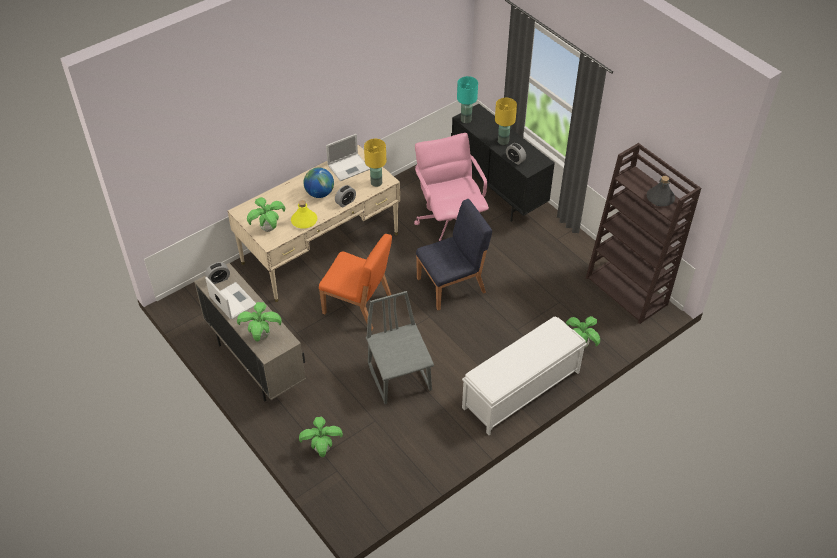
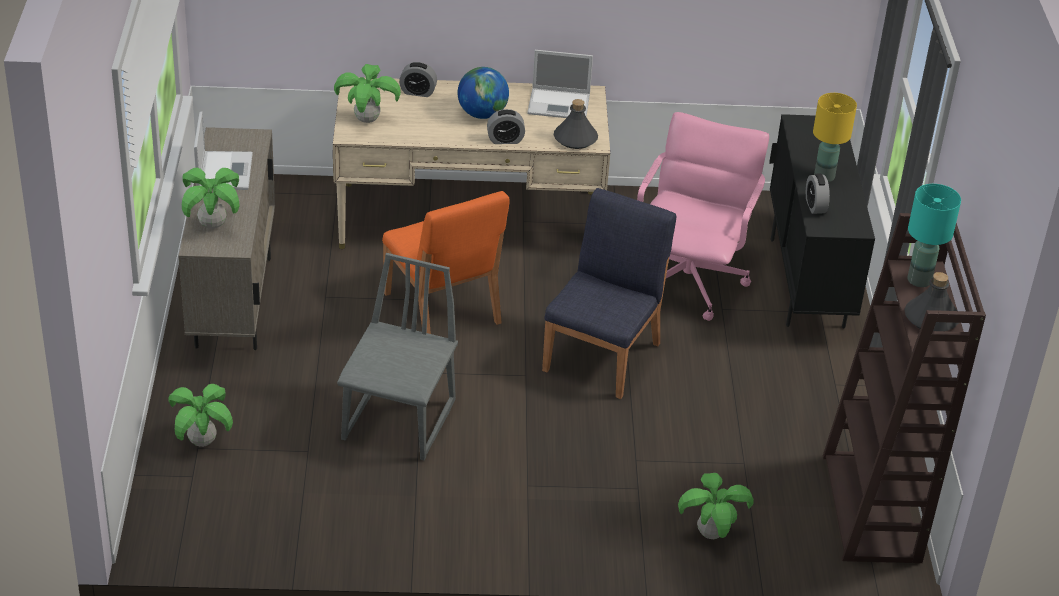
camera: 35 degrees right, 10 degrees down
(218, 279) = (237, 140): alarm clock -> alarm clock (418, 92)
(304, 221) = (423, 134): yellow bottle -> none
(376, 182) = (575, 139): yellow table lamp -> grey bottle
(452, 285) = (603, 356): blue chair -> blue chair turned 75 degrees counterclockwise
(466, 120) = (798, 127): turquoise table lamp -> turquoise table lamp (919, 280)
(520, 390) = (551, 535): white bench -> none

